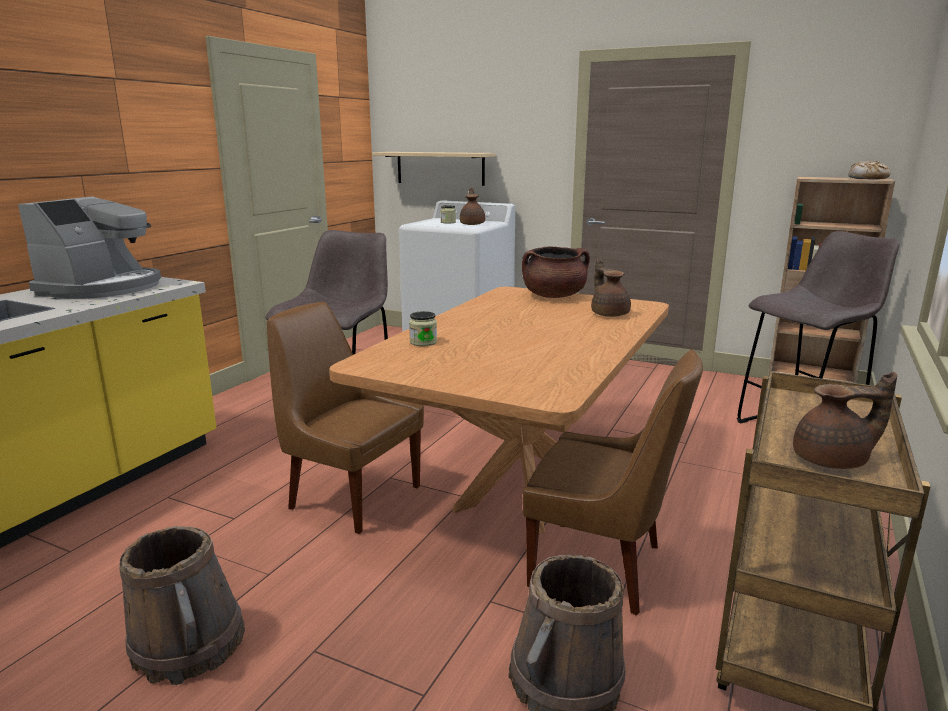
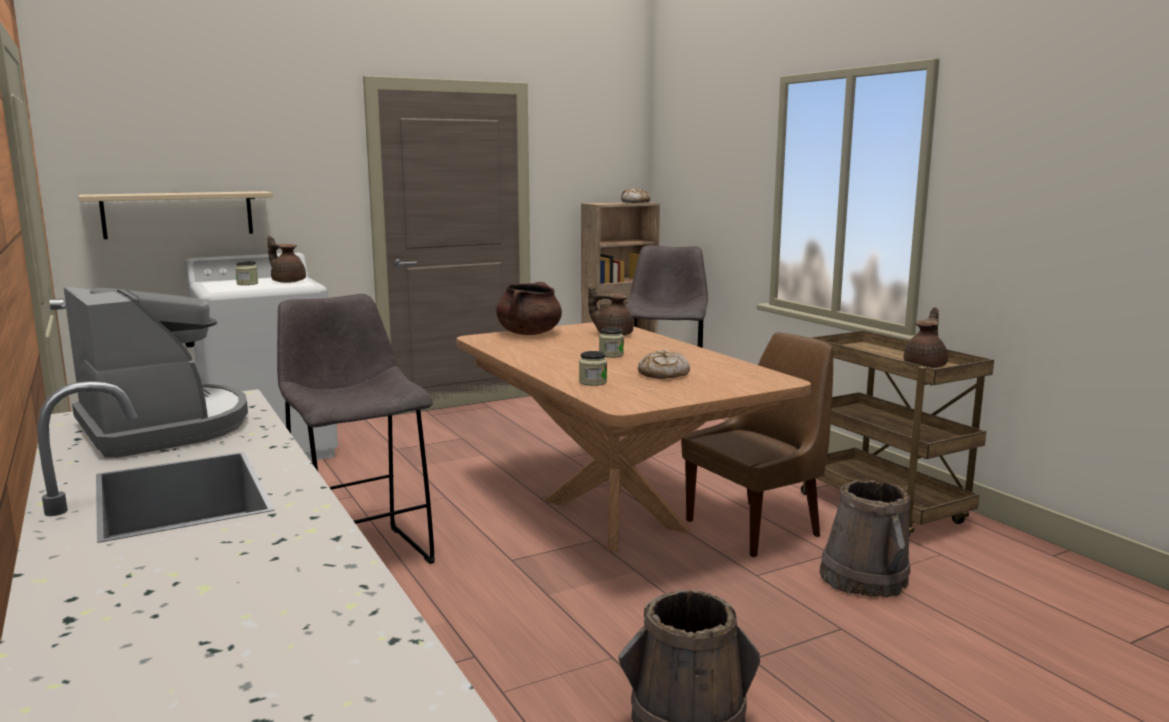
camera: 55 degrees left, 5 degrees down
(351, 496) = (521, 586): brown chair -> none
(491, 355) = (663, 374): none -> bread
(530, 328) = (611, 355): none -> jar

